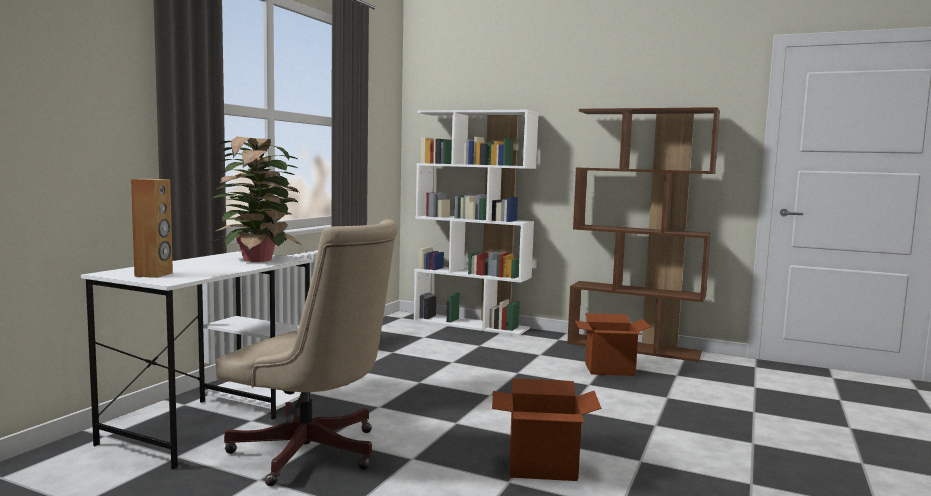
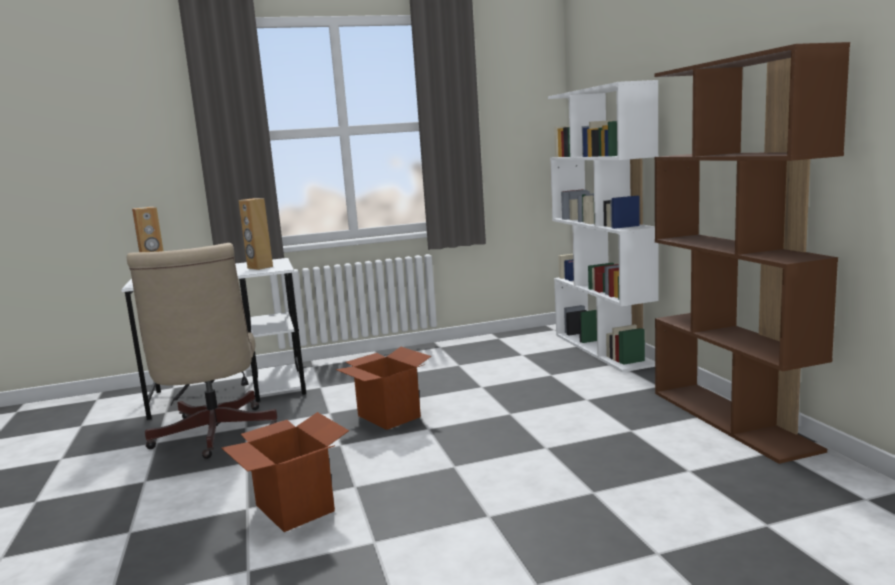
camera: 50 degrees right, 5 degrees up
(258, 259) = (260, 267): potted plant -> brown speaker
(609, 369) = (617, 438): cardboard box -> cardboard box (388, 416)

